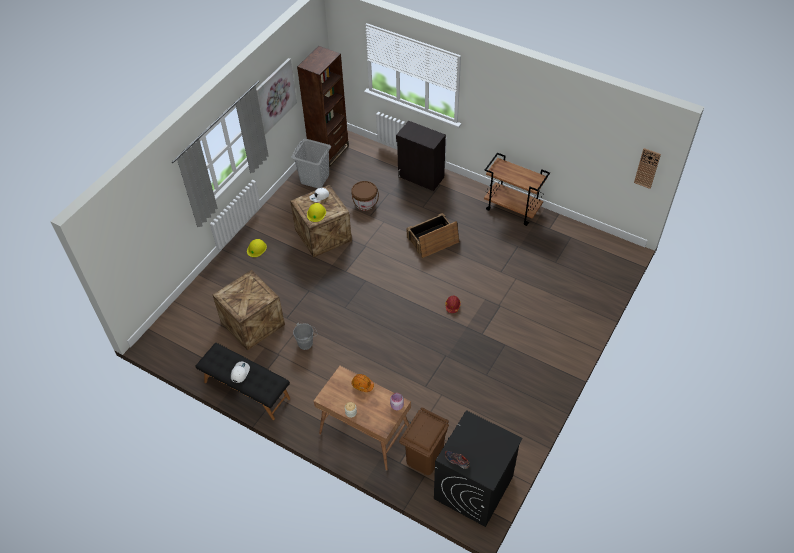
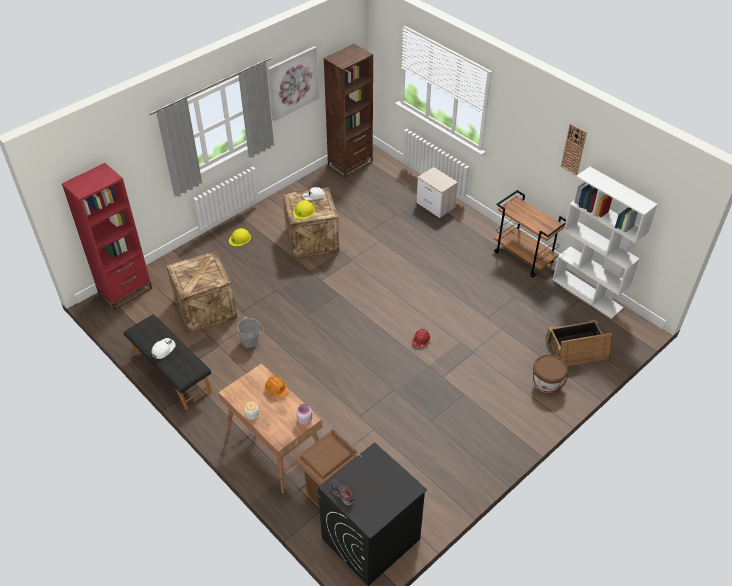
camera: 15 degrees right, 5 degrees down
(171, 324) = (125, 291): none -> red bookcase
(314, 179) = (325, 185): grey laundry basket -> none
(365, 203) = (367, 219): brown bucket -> brown bucket (546, 383)
(421, 177) = (436, 206): black cabinet -> nightstand
(432, 240) = (424, 270): crate -> crate (576, 349)
(576, 230) = (588, 293): none -> white bookcase
(647, 168) = (674, 231): wall clock -> wall clock (574, 149)

